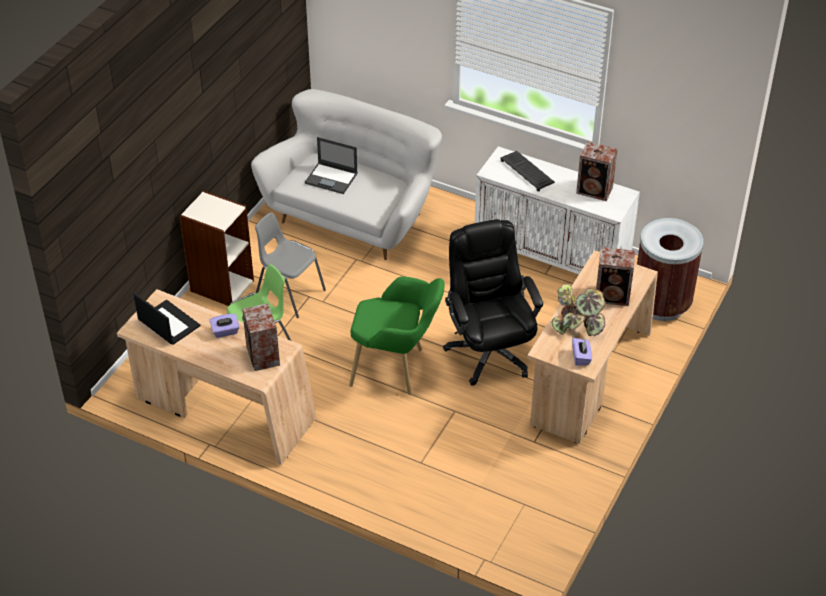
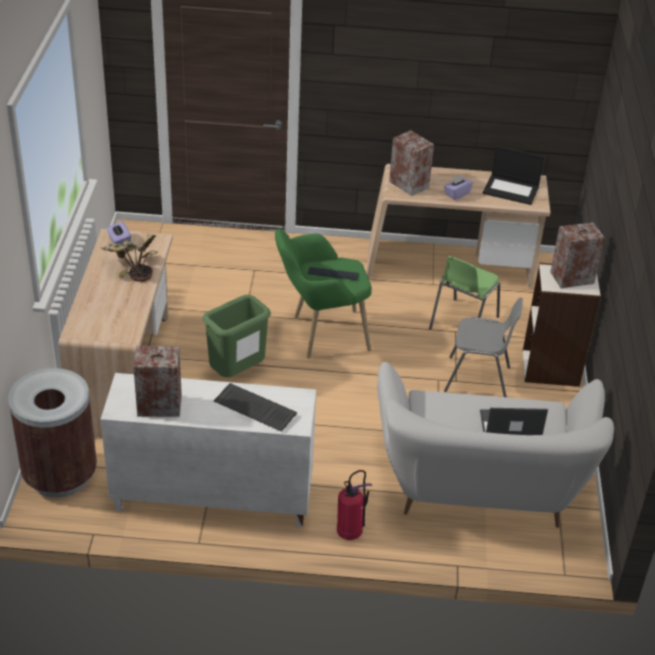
camera: 155 degrees right, 5 degrees down
(386, 320) = (332, 274): none -> keyboard
(464, 213) = (350, 532): none -> fire extinguisher
(490, 351) = (237, 374): black office chair -> green trash can
(613, 296) = (102, 303): speaker -> speaker (570, 277)

